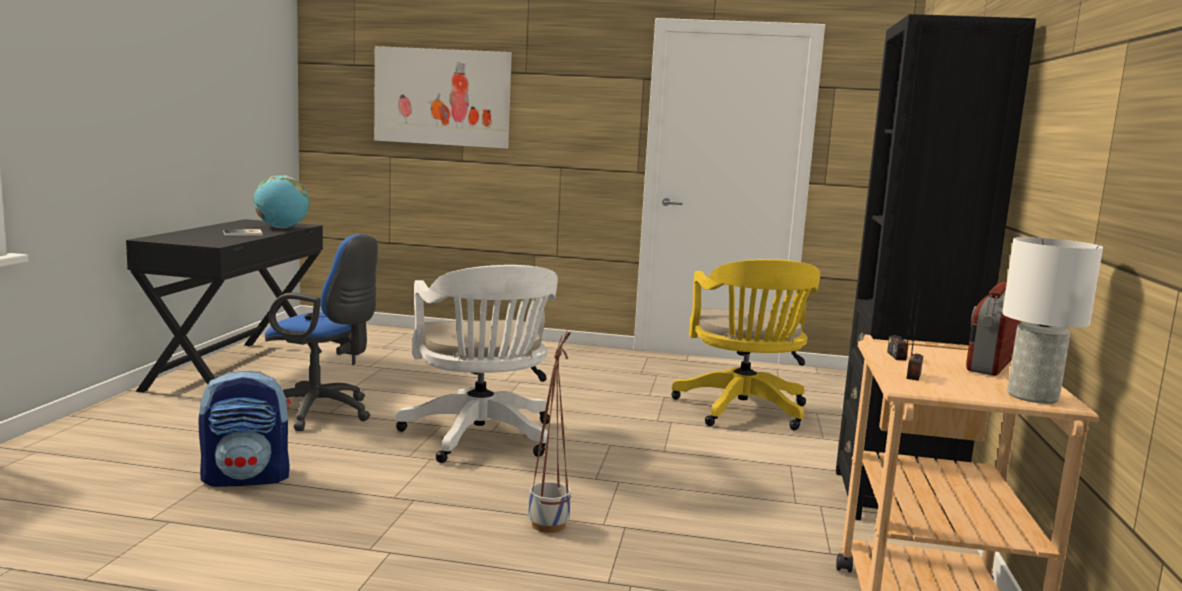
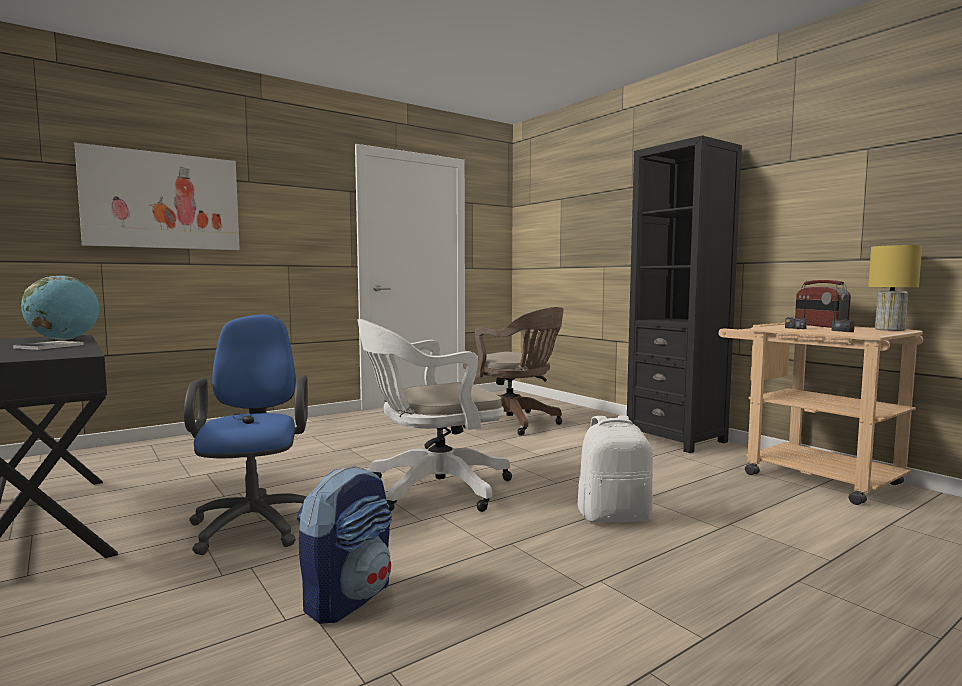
camera: 45 degrees left, 5 degrees down
(321, 413) = (255, 523): blue office chair -> blue office chair turned 75 degrees counterclockwise
(481, 439) = (432, 489): white office chair -> white office chair turned 135 degrees clockwise
(549, 525) = (614, 516): planter -> white backpack
(743, 411) = (514, 423): yellow office chair -> brown office chair
(1031, 396) = (889, 329): white table lamp -> yellow table lamp

